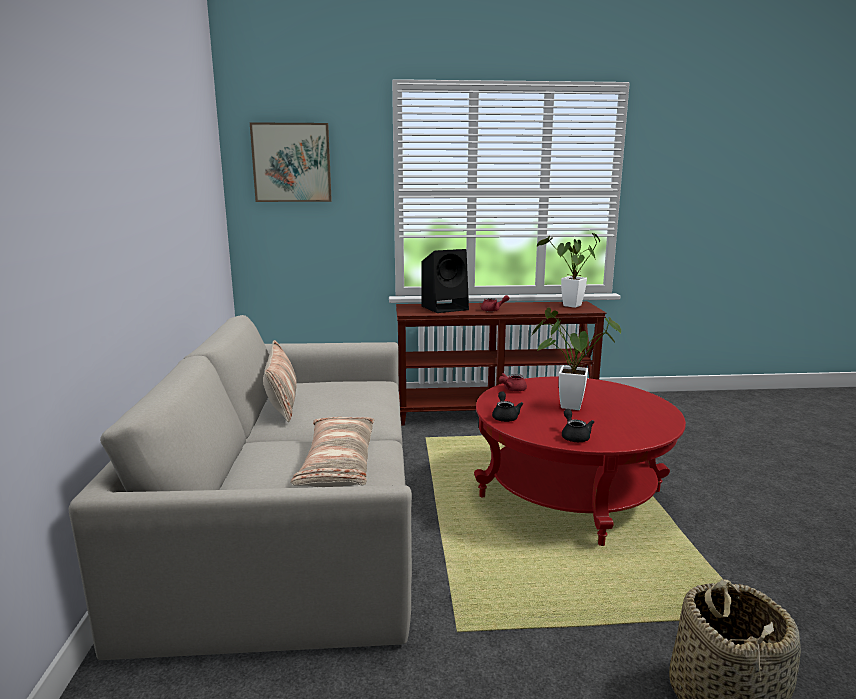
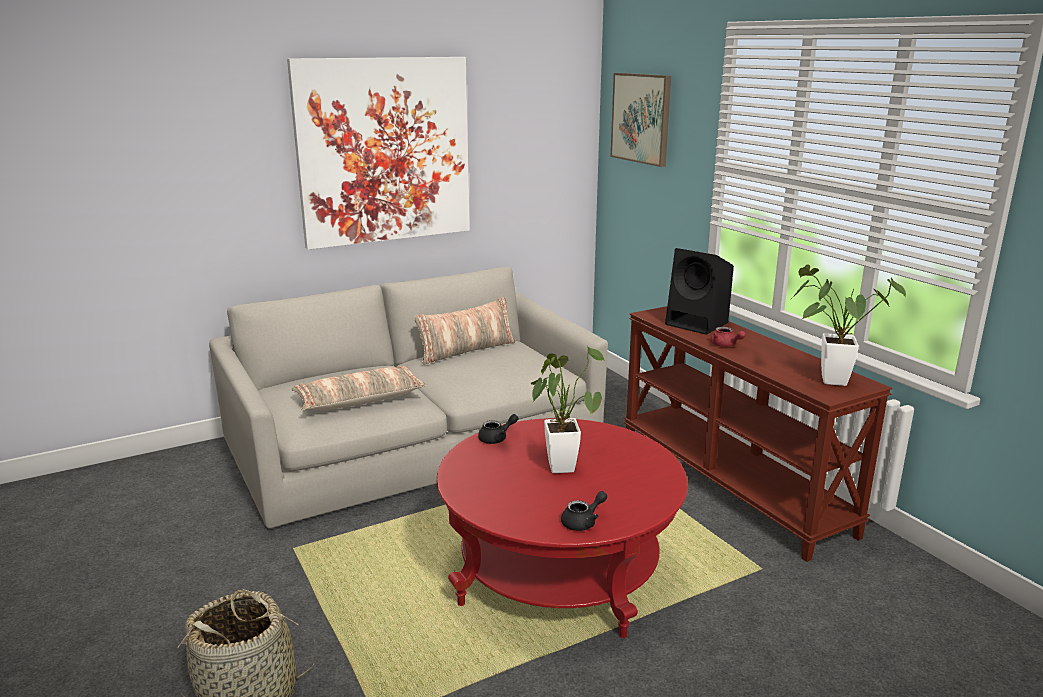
camera: 65 degrees right, 5 degrees up
(142, 190) = (384, 151): none -> picture
(512, 389) = (583, 430): red teapot -> none
(574, 436) = (472, 479): black teapot -> black teapot (583, 522)

